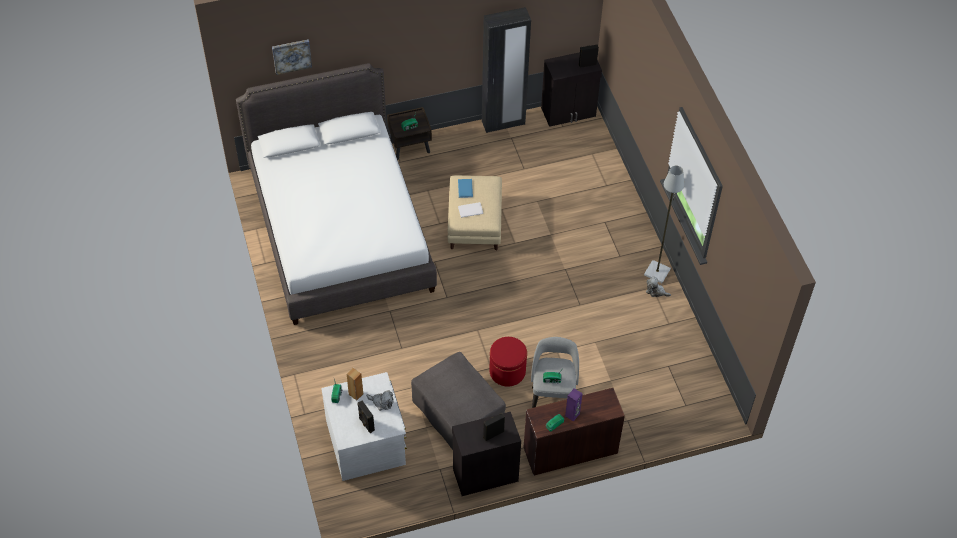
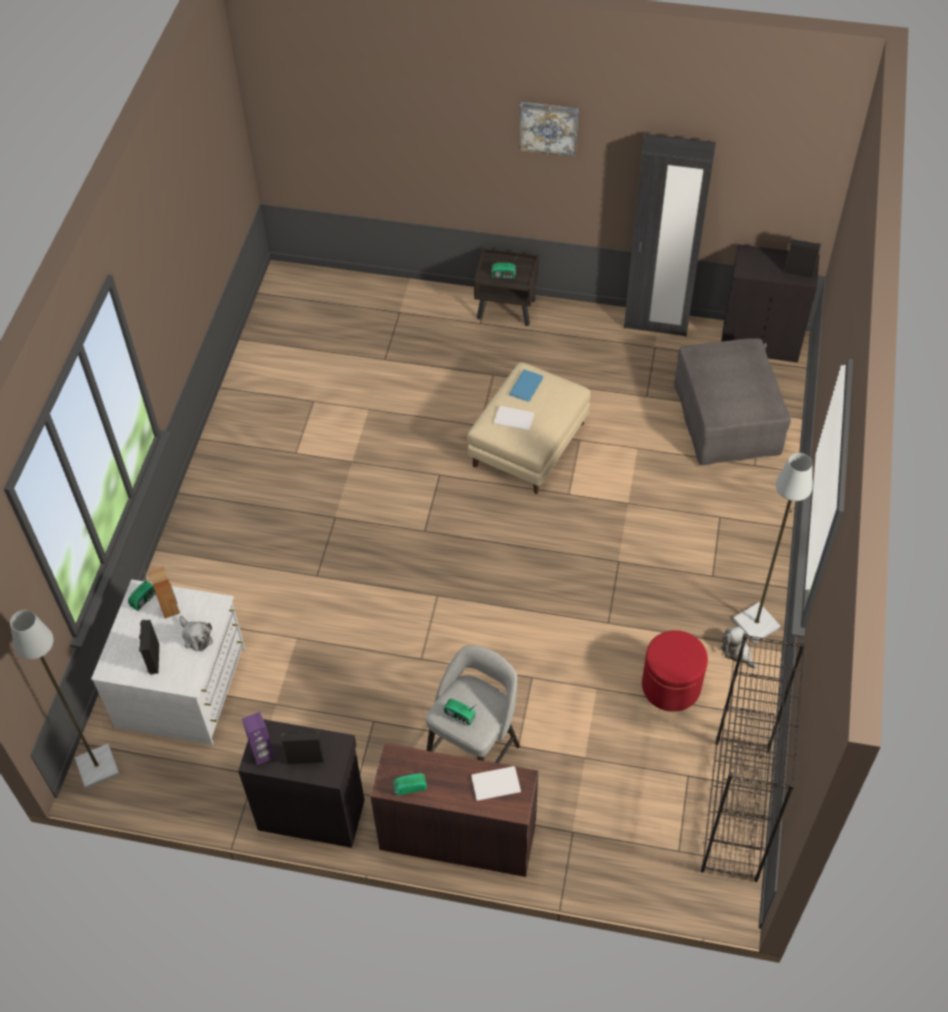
camera: 30 degrees right, 0 degrees up
(291, 56) = (342, 101): picture -> picture (548, 128)
(341, 230) = (343, 382): white bed -> none
(347, 506) = (96, 766): none -> grey floor lamp
(458, 413) = (334, 704): grey ottoman -> grey ottoman (727, 420)
(507, 371) = (441, 674): red ottoman -> red ottoman (671, 686)
(572, 415) = (447, 785): purple speaker -> purple speaker (263, 754)
(595, 403) = (494, 783): none -> white book
(702, 372) = (736, 811): none -> black bookcase

